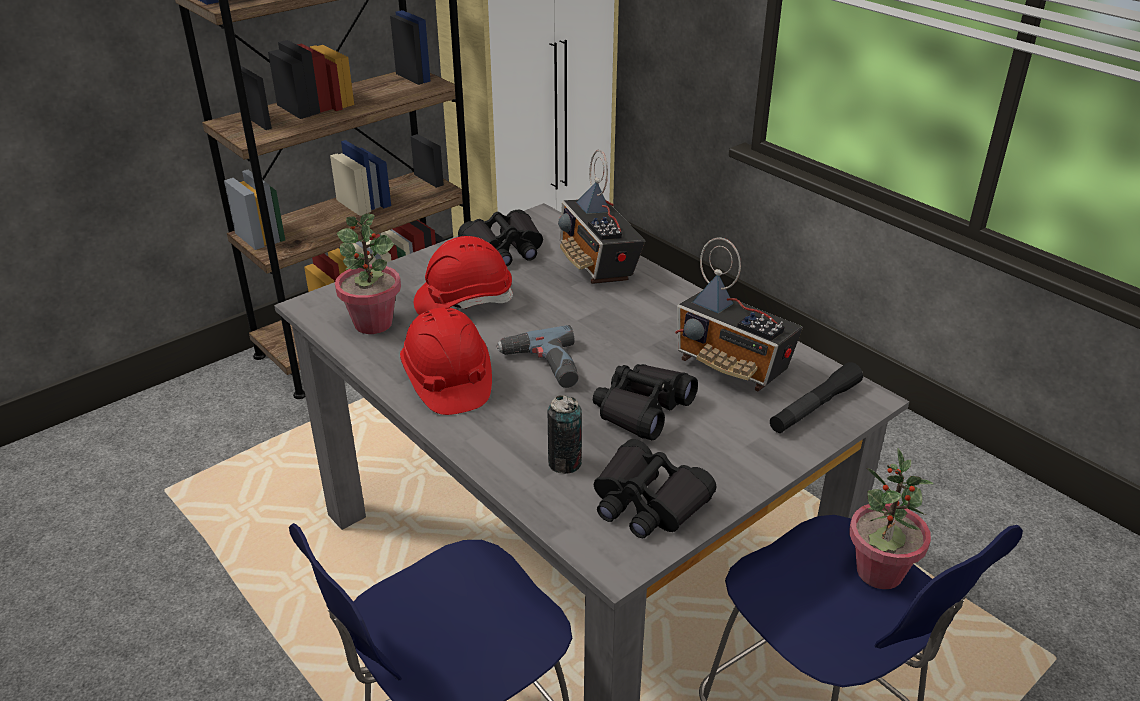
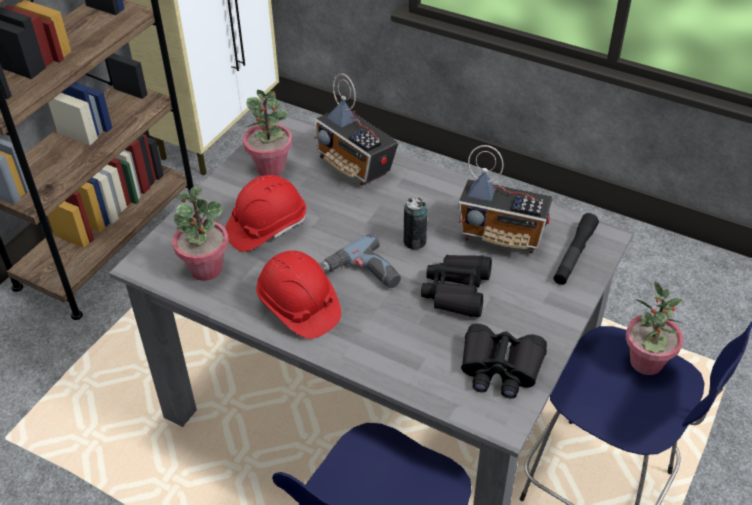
camera: 20 degrees left, 10 degrees up
(504, 249) = (271, 168): black binoculars -> potted plant
(564, 463) = (426, 353): can -> can (414, 242)

